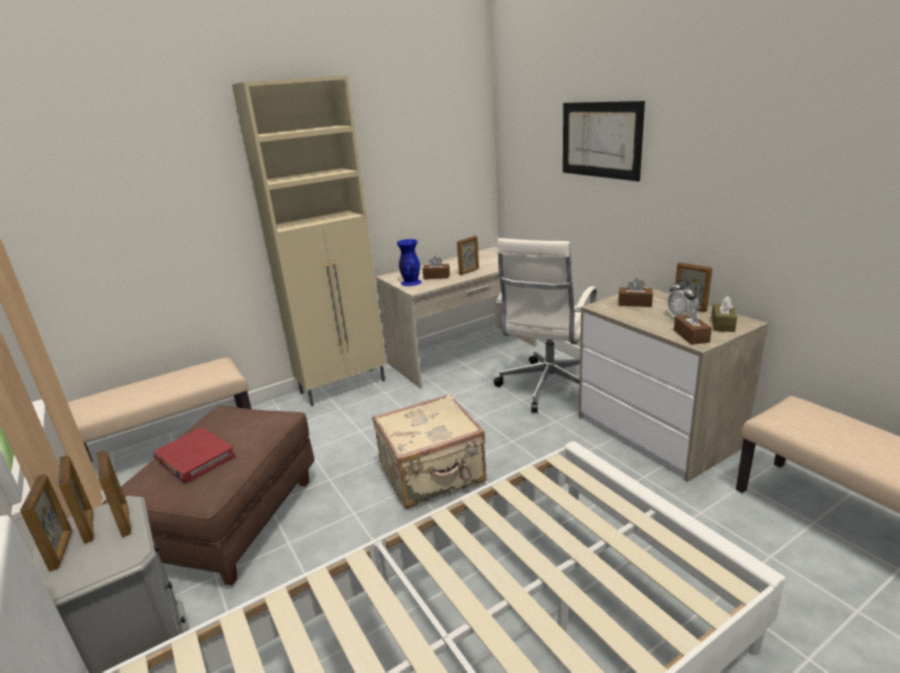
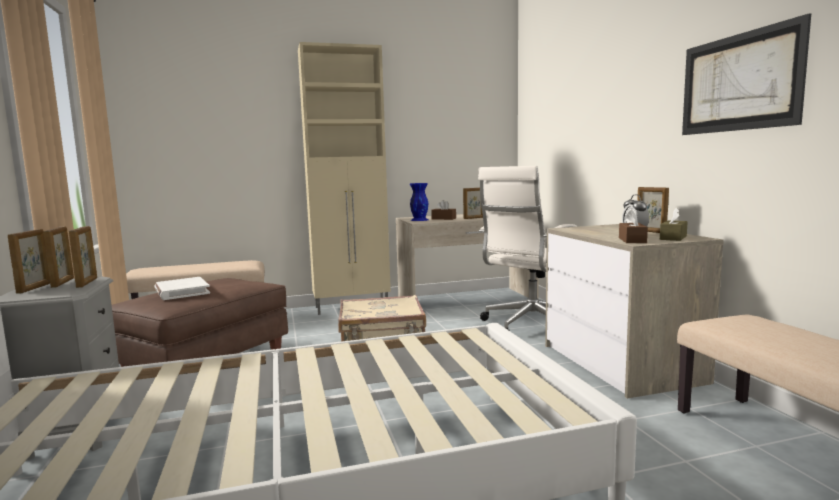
camera: 15 degrees right, 15 degrees down
(194, 458) = (182, 292): red book -> white book
(600, 140) = (589, 97): picture -> picture (738, 82)
(635, 303) = (599, 228): brown tissue box -> none

